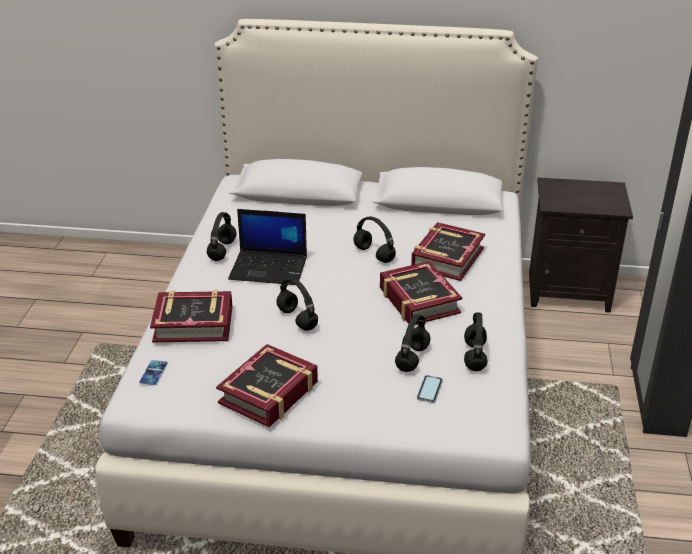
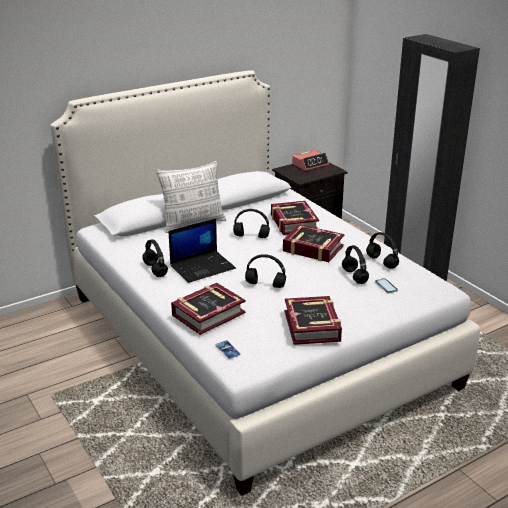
camera: 40 degrees left, 5 degrees down
(337, 212) = (193, 223): none -> pillow
(595, 189) = (310, 164): none -> alarm clock

